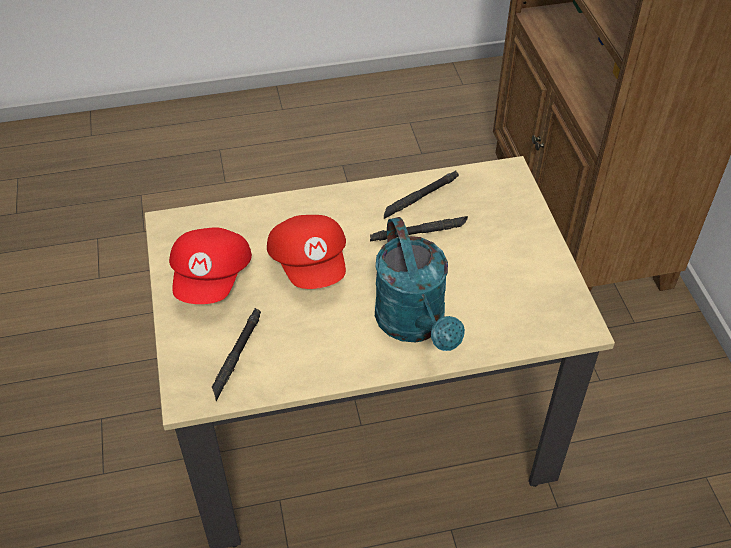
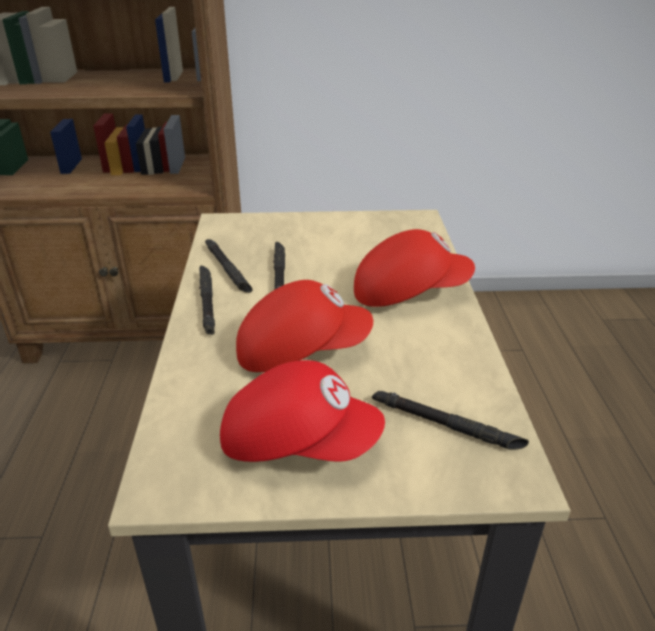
camera: 80 degrees left, 15 degrees down
(364, 197) = (207, 303): none -> black flashlight
(415, 325) = (408, 292): turquoise watering can -> red cap

